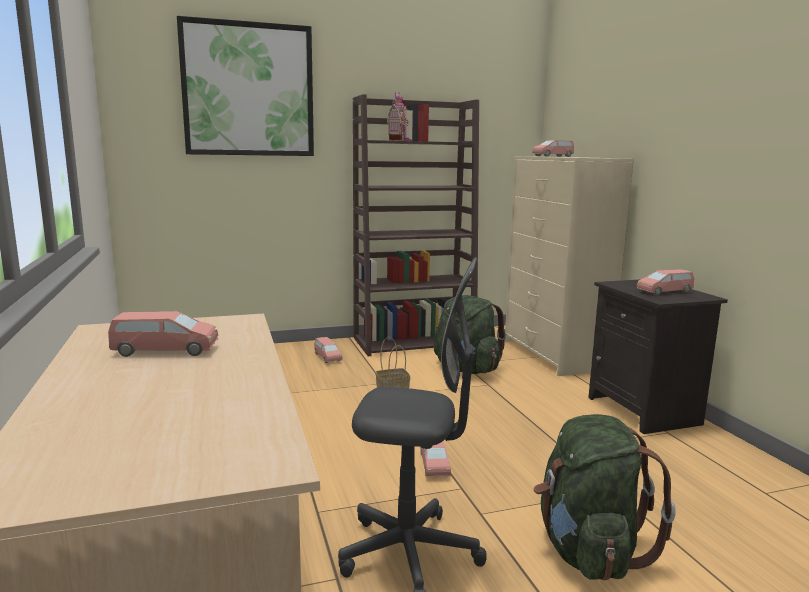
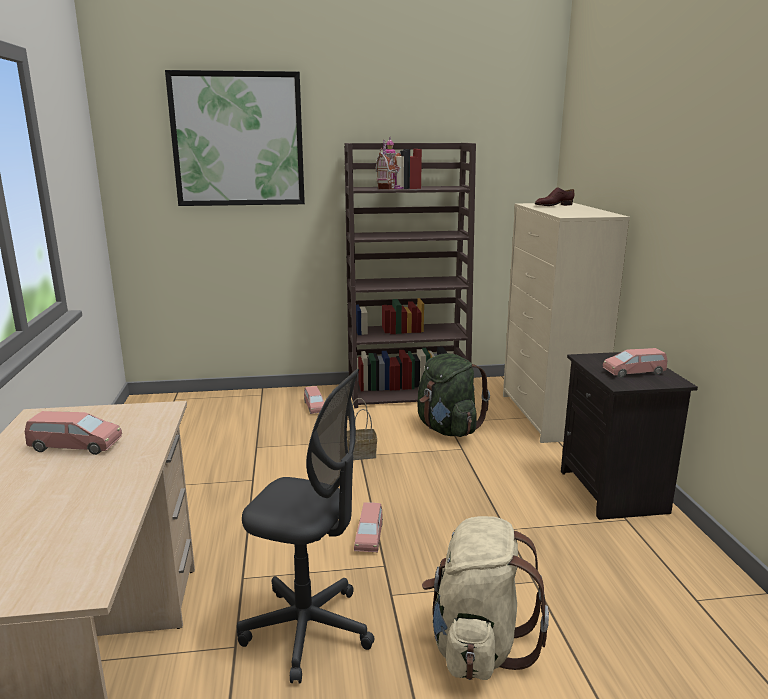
camera: 10 degrees right, 5 degrees up
(553, 156) = (553, 205): pink toy car -> brown shoe
(588, 550) = (477, 645): green backpack -> beige backpack

